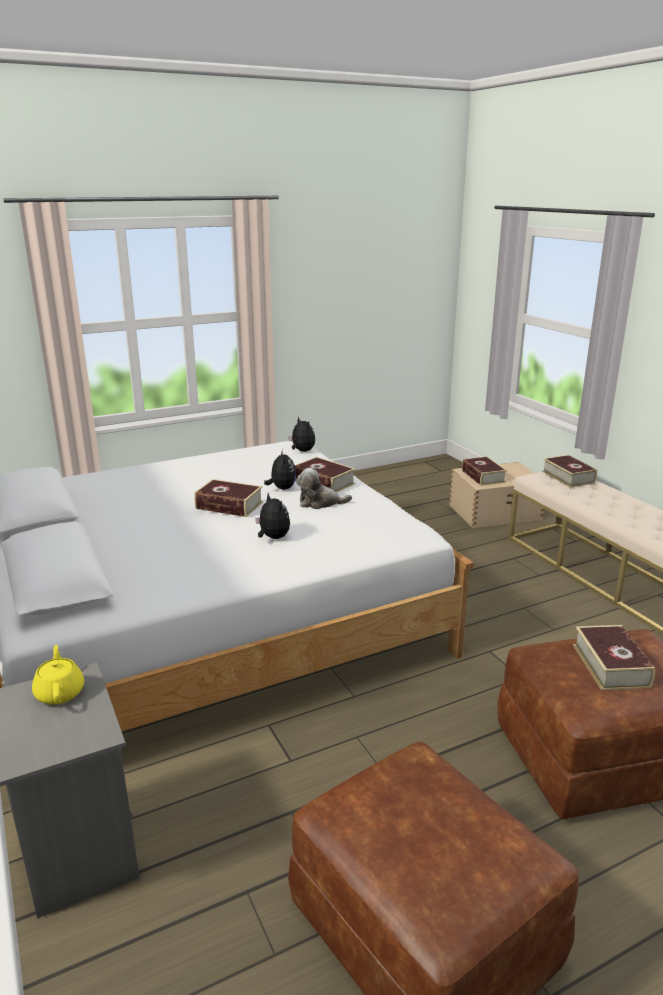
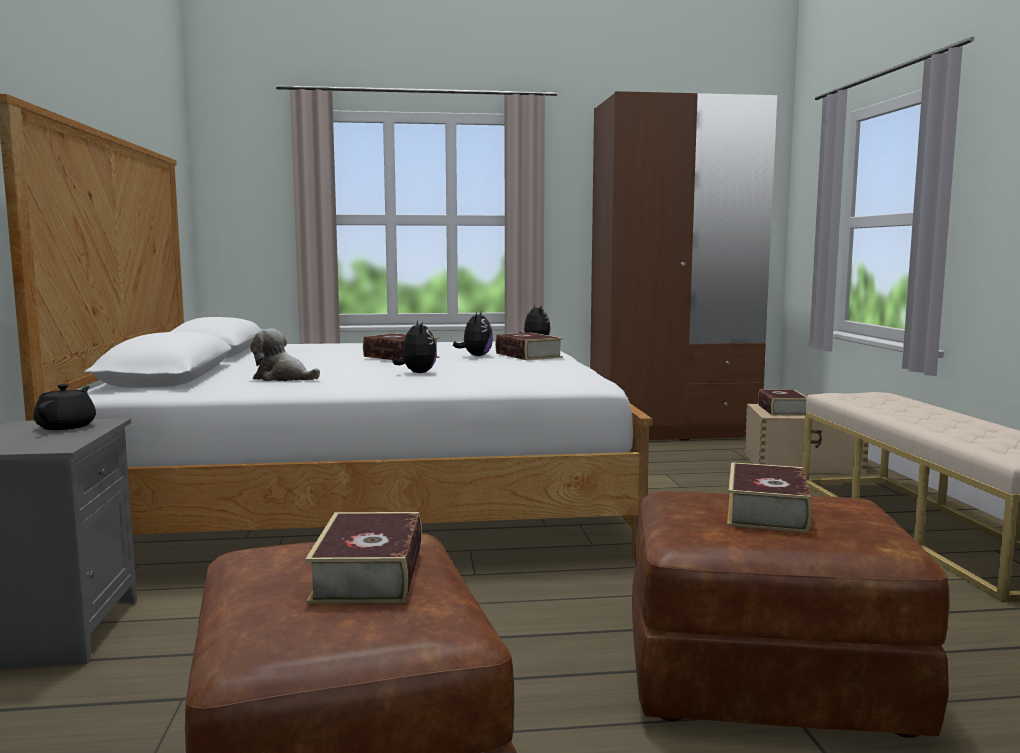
camera: 20 degrees right, 15 degrees down
(60, 692) = (67, 426): yellow teapot -> black teapot
(320, 503) = (503, 363): plush toy -> plush toy (283, 378)
(381, 483) = (672, 431): none -> brown wardrobe
(568, 477) = (880, 396): book -> book (369, 574)

